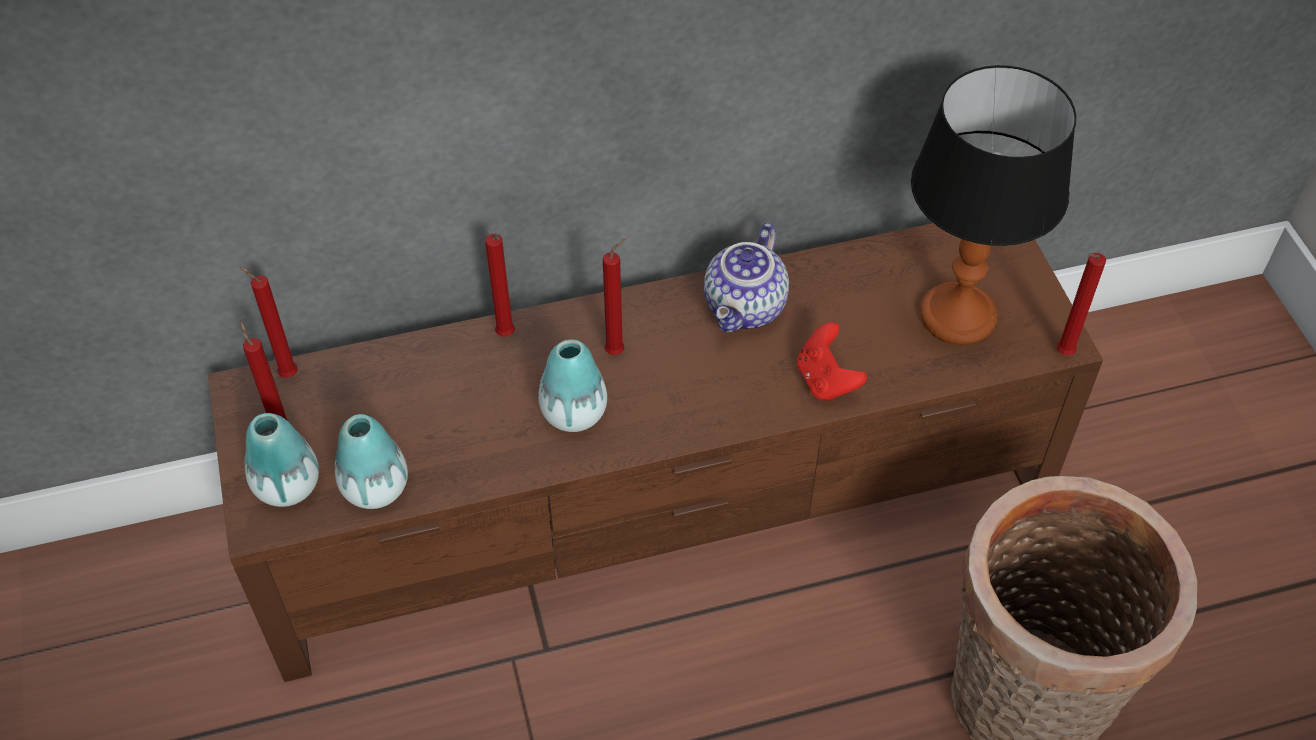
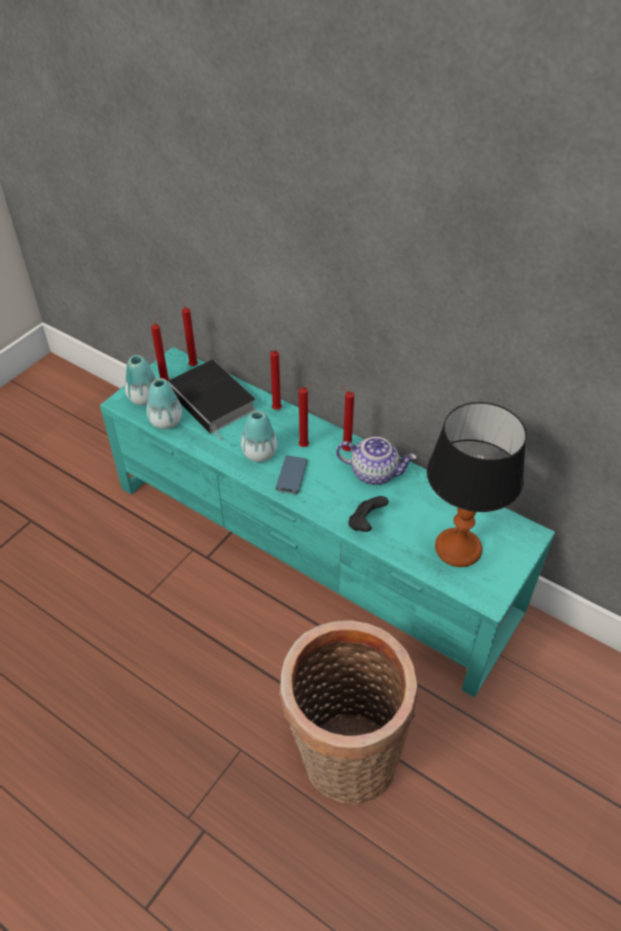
camera: 50 degrees right, 5 degrees down
(402, 399) = (214, 402): none -> book
(658, 405) = (291, 476): none -> phone
(661, 504) = (312, 548): brown tv stand -> turquoise tv stand
(746, 308) = (374, 472): teapot -> teapot turned 150 degrees counterclockwise
(826, 380) = (365, 523): red game controller -> black game controller
(1062, 354) = (482, 603): red candle -> red candle (345, 450)

